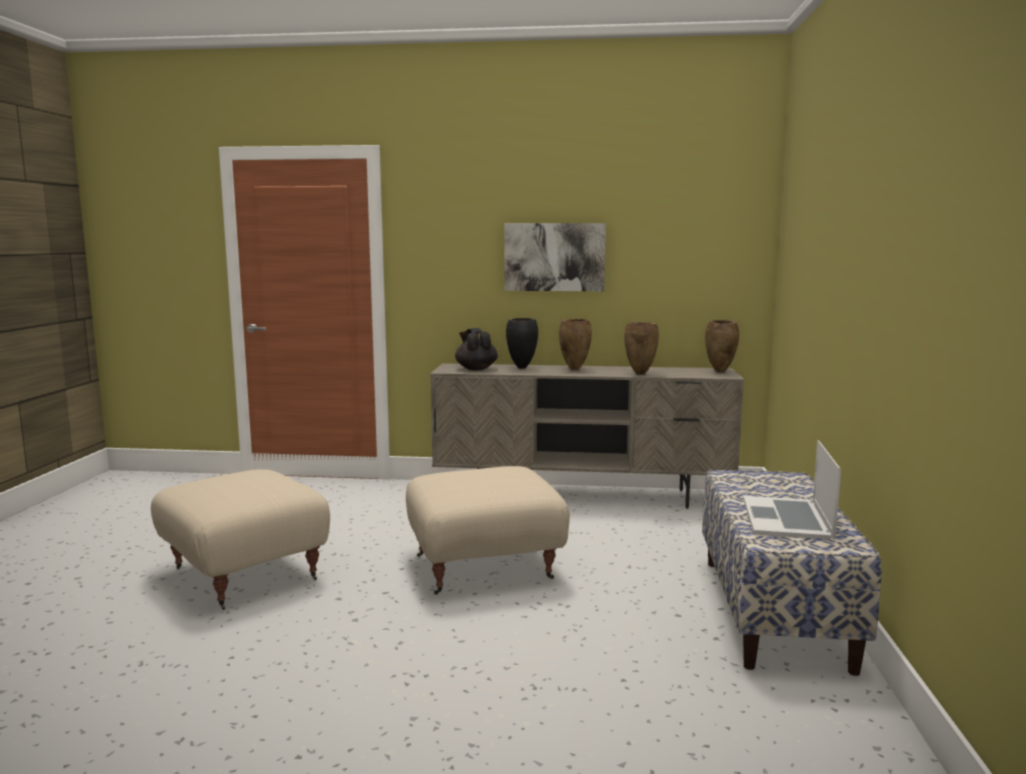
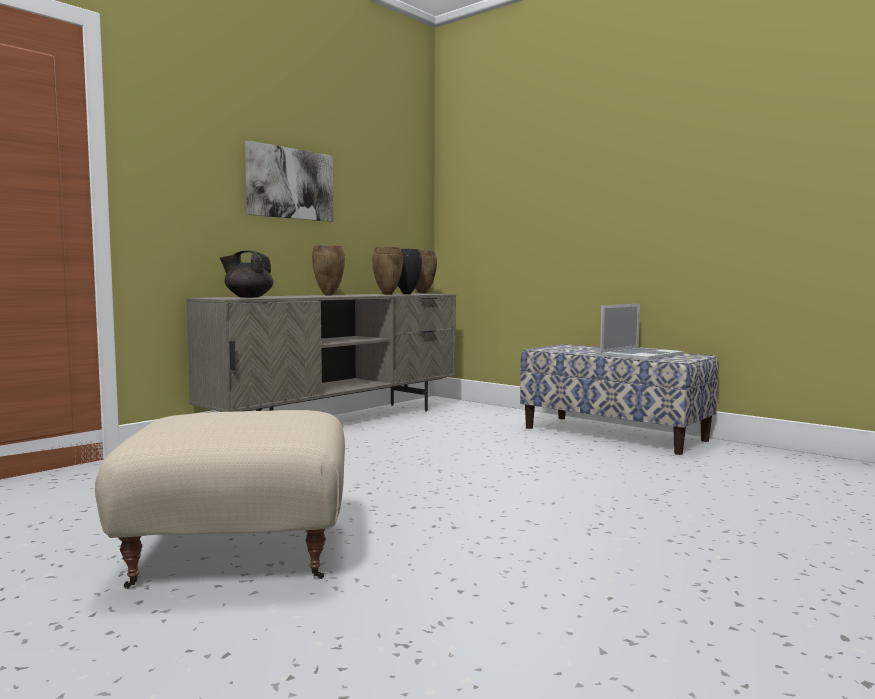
camera: 55 degrees left, 5 degrees down
(483, 567) = (423, 471): beige ottoman -> none
(522, 368) = (283, 296): black vase -> black vase (407, 294)
(787, 518) = (641, 354): laptop -> laptop turned 90 degrees counterclockwise

